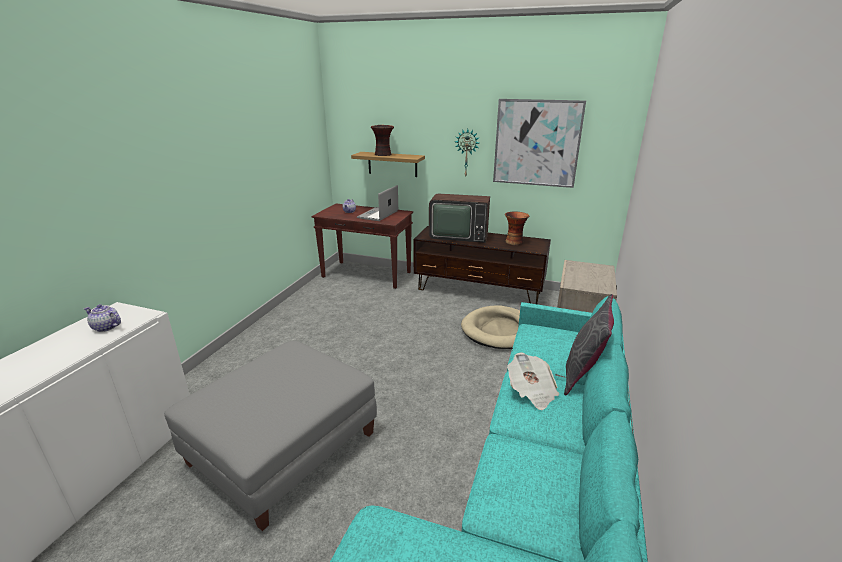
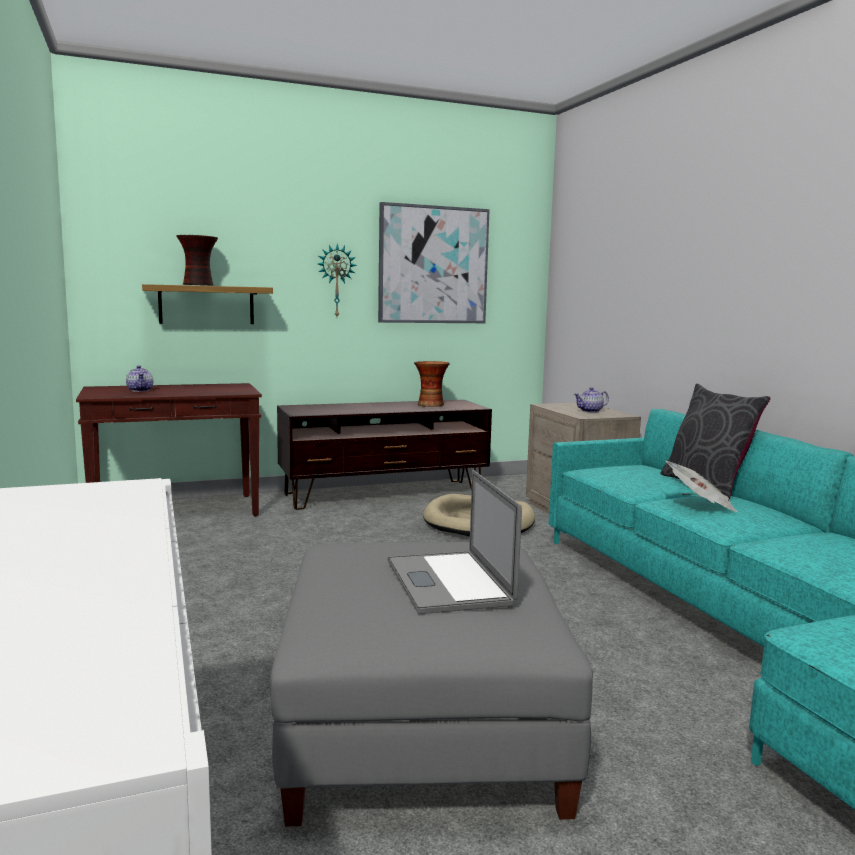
camera: 40 degrees left, 15 degrees down
(106, 327) = (86, 509): teapot -> teapot (590, 411)
(378, 214) = (201, 389): laptop -> laptop (448, 582)
(458, 235) = (346, 407): television -> none

